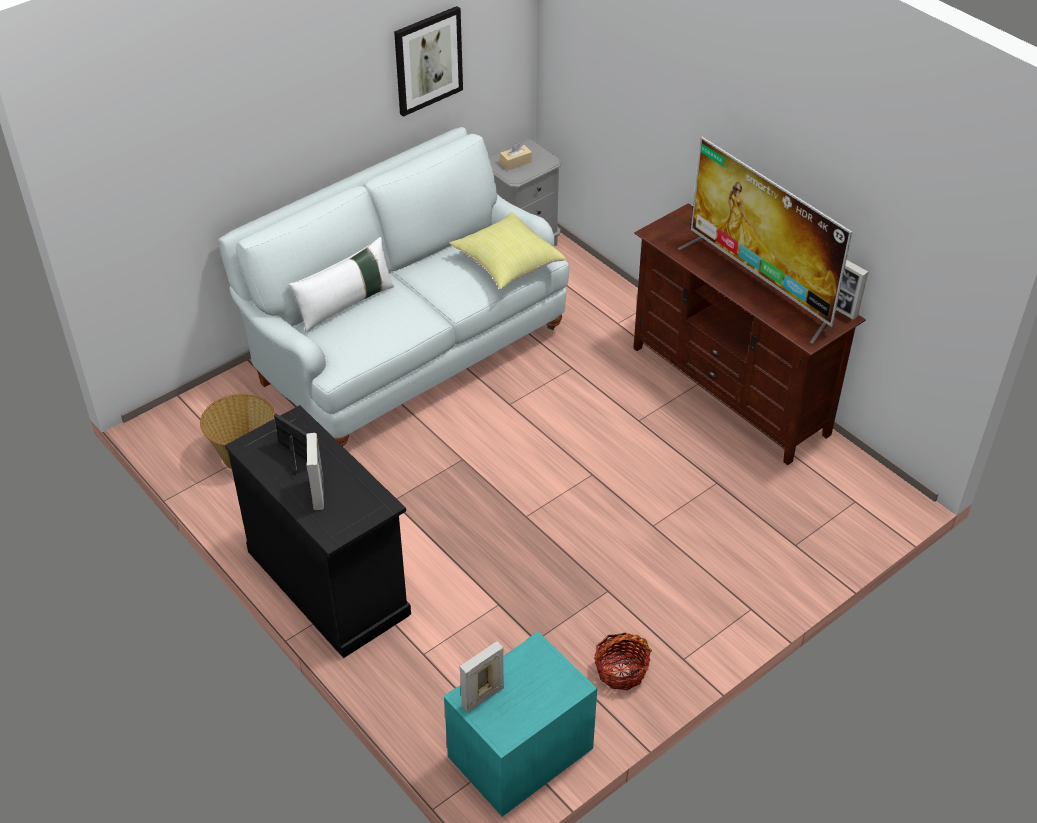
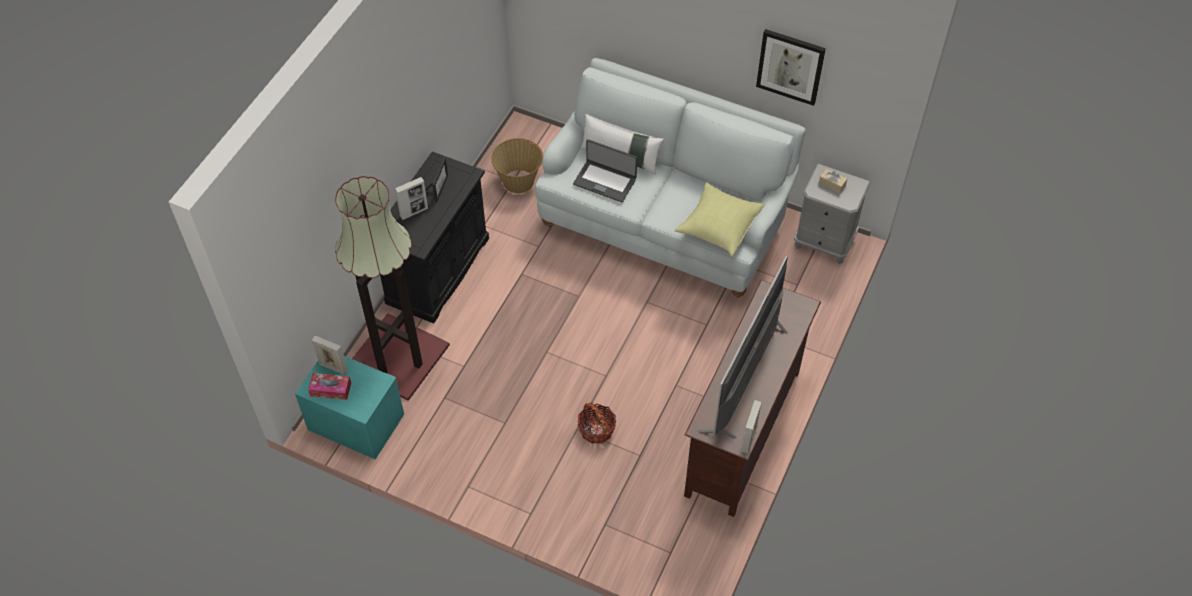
camera: 65 degrees right, 10 degrees up
(373, 328) = (605, 181): none -> laptop
(441, 673) = (396, 357): none -> floor lamp
(518, 711) = (330, 389): none -> tissue box
(621, 670) = (442, 453): basket -> basket (596, 429)

